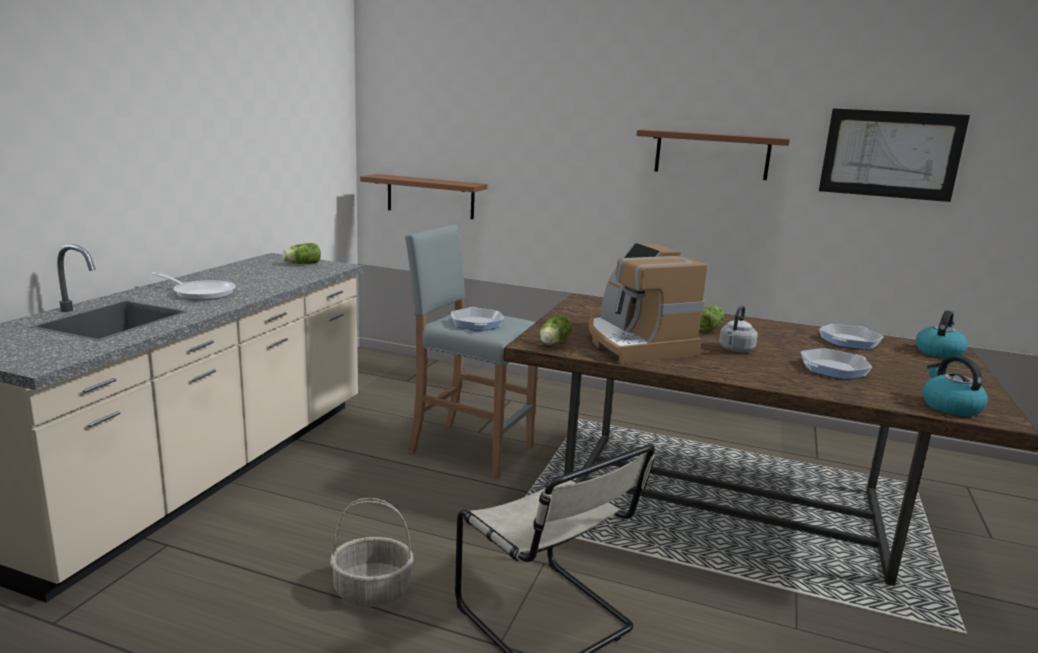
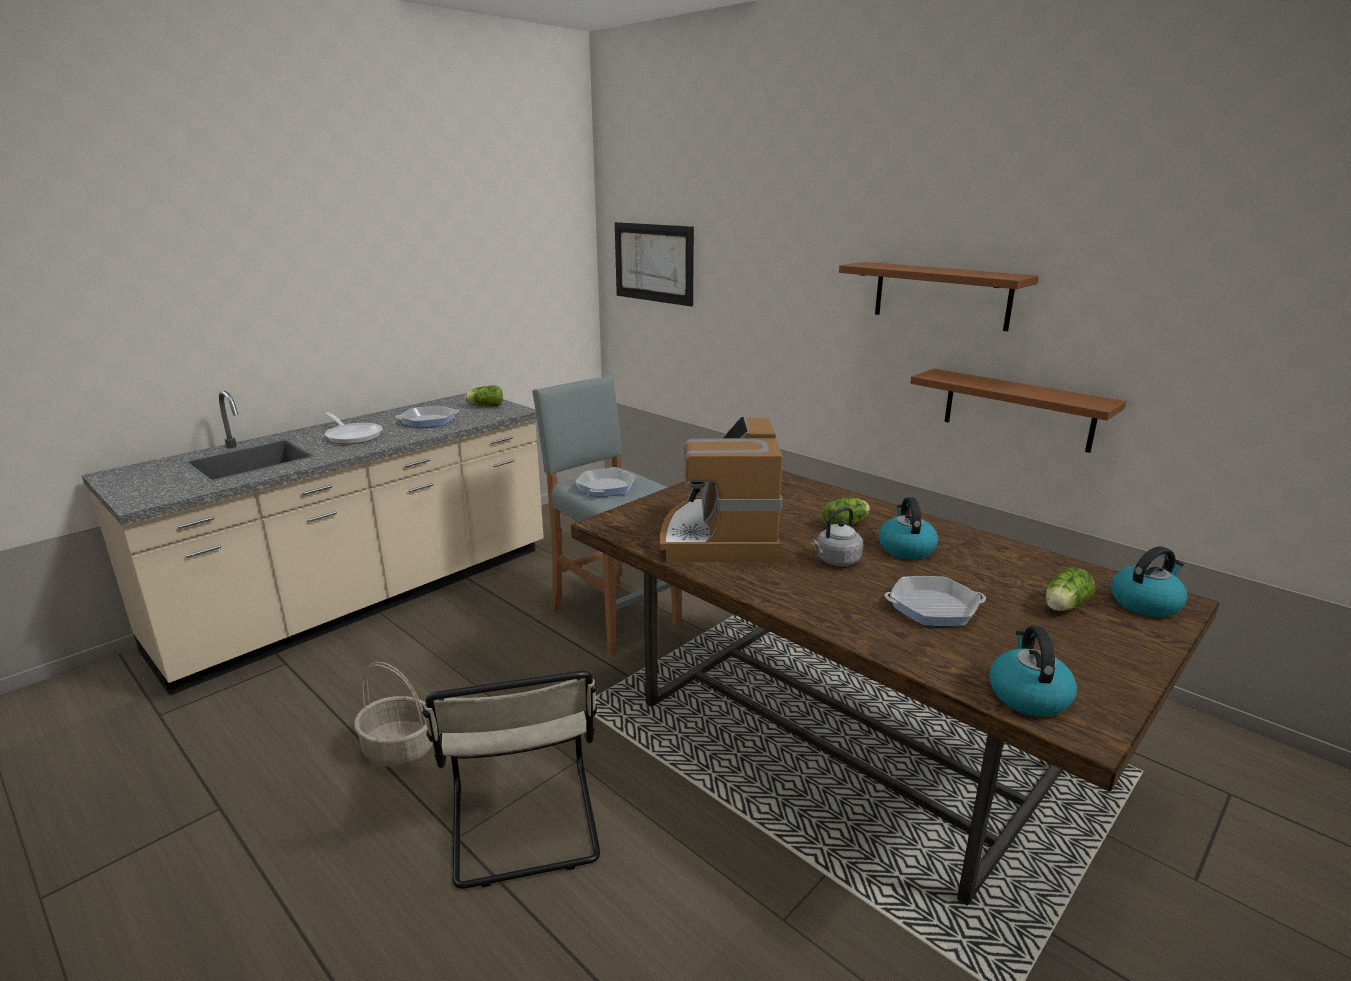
camera: 25 degrees right, 5 degrees up
(430, 196) = (659, 333): brown shelf -> brown shelf (1018, 410)
(552, 343) = (627, 525): lettuce -> lettuce (1063, 606)
(768, 338) = (905, 548): none -> kettle
(849, 341) = (1020, 568): frying pan -> frying pan (428, 421)
(890, 154) = (1181, 302): picture -> picture (653, 263)

